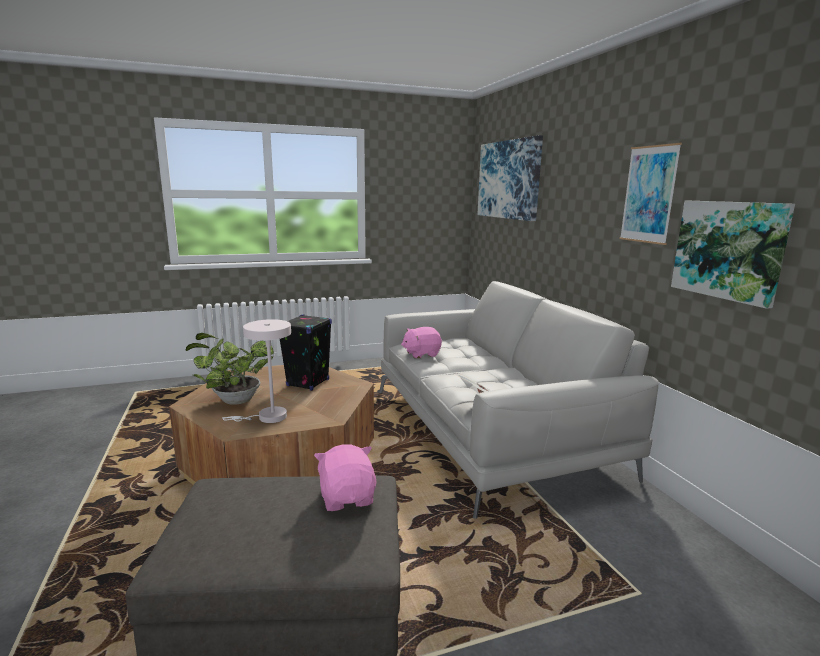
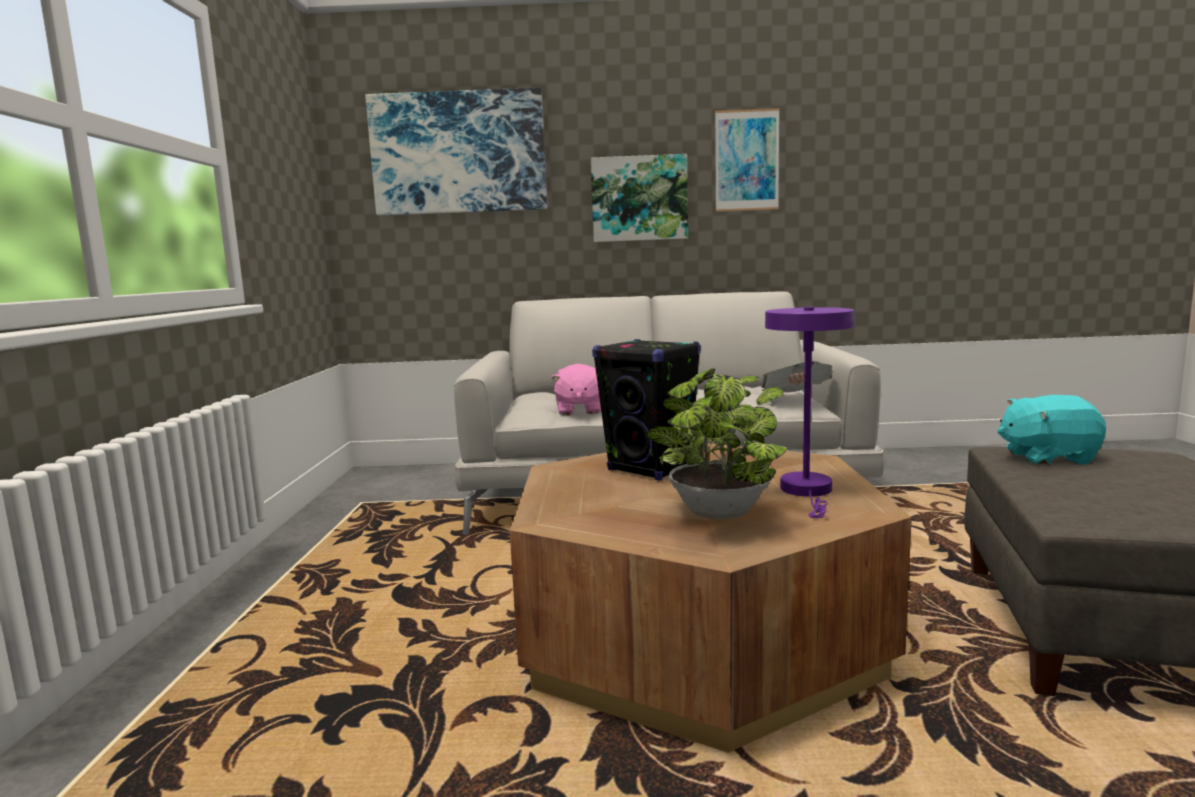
camera: 70 degrees left, 5 degrees down
(267, 417) = (808, 491): white table lamp -> purple table lamp
(347, 497) = (1047, 458): pink plush toy -> turquoise plush toy
(728, 250) = (845, 203): picture -> picture (639, 198)

